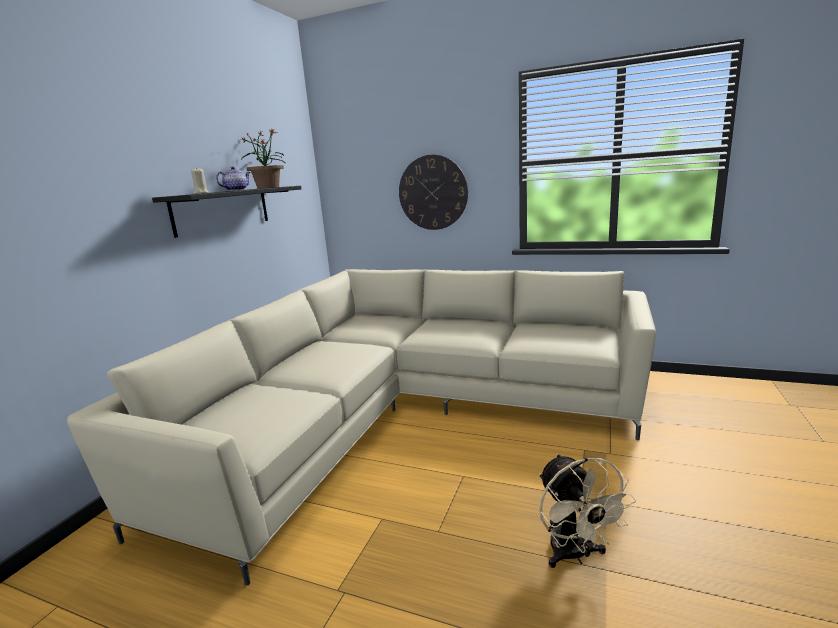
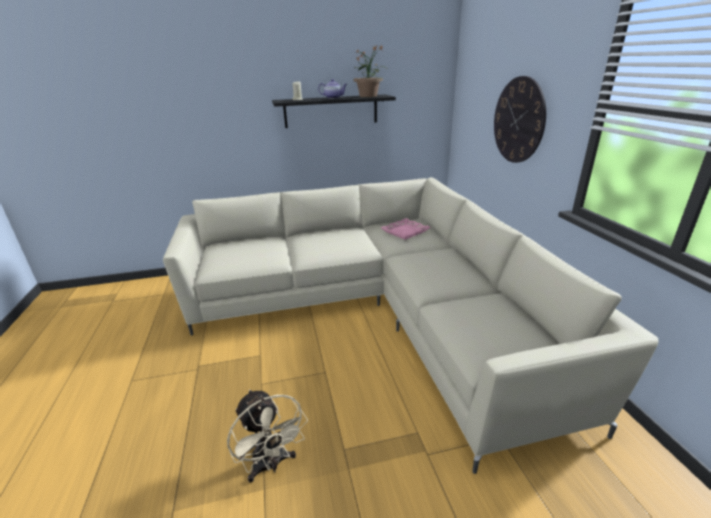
camera: 55 degrees right, 10 degrees up
(371, 324) = (405, 231): none -> pink tray
(574, 555) = (271, 465): beige fan -> beige fan turned 75 degrees counterclockwise

